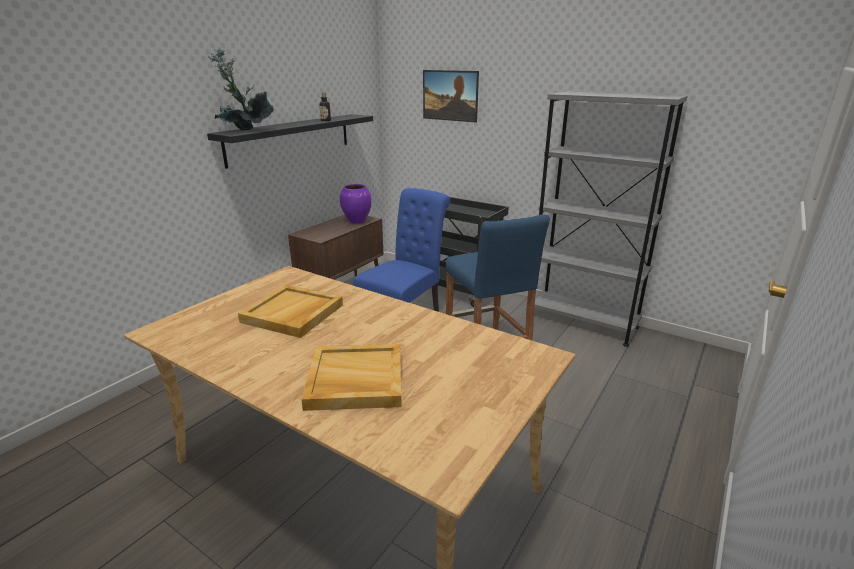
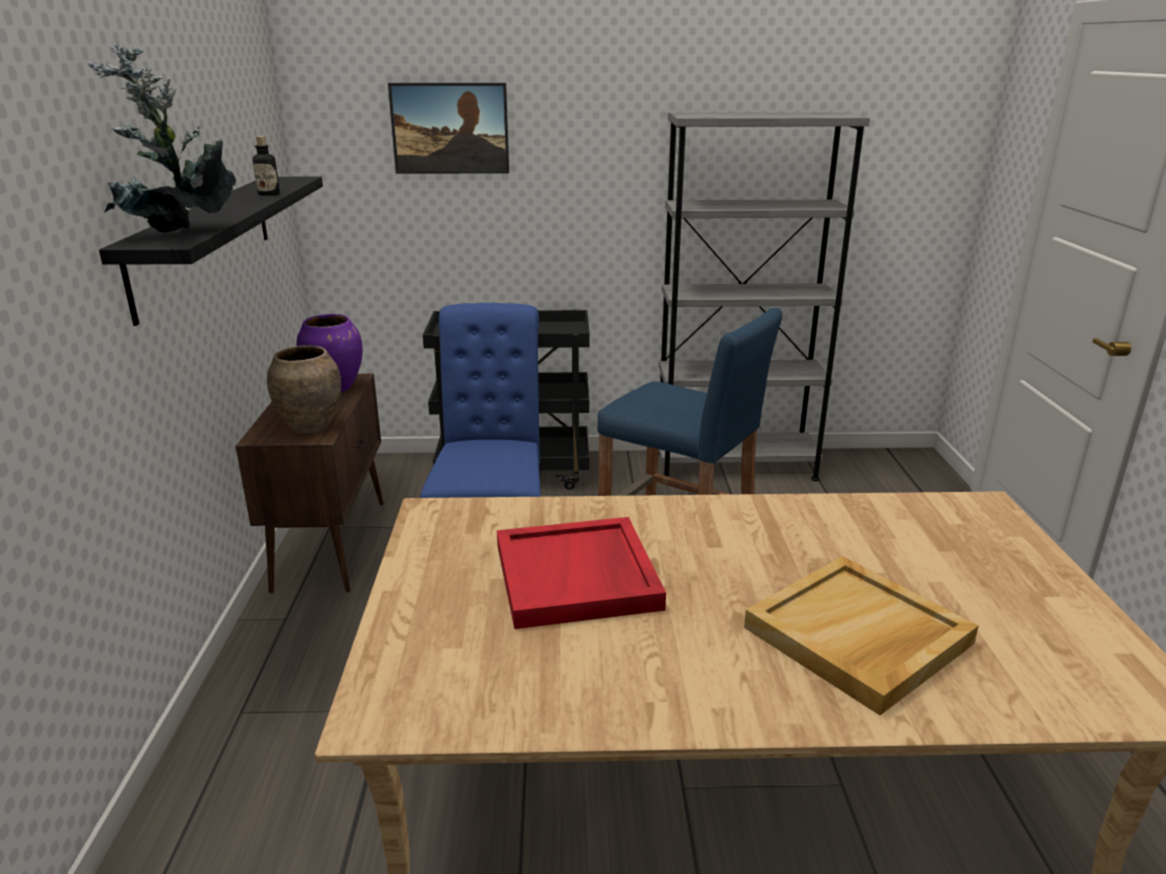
camera: 35 degrees left, 0 degrees up
(293, 314) = (578, 577): beige tray -> red tray
(322, 234) = (310, 427): none -> brown vase

